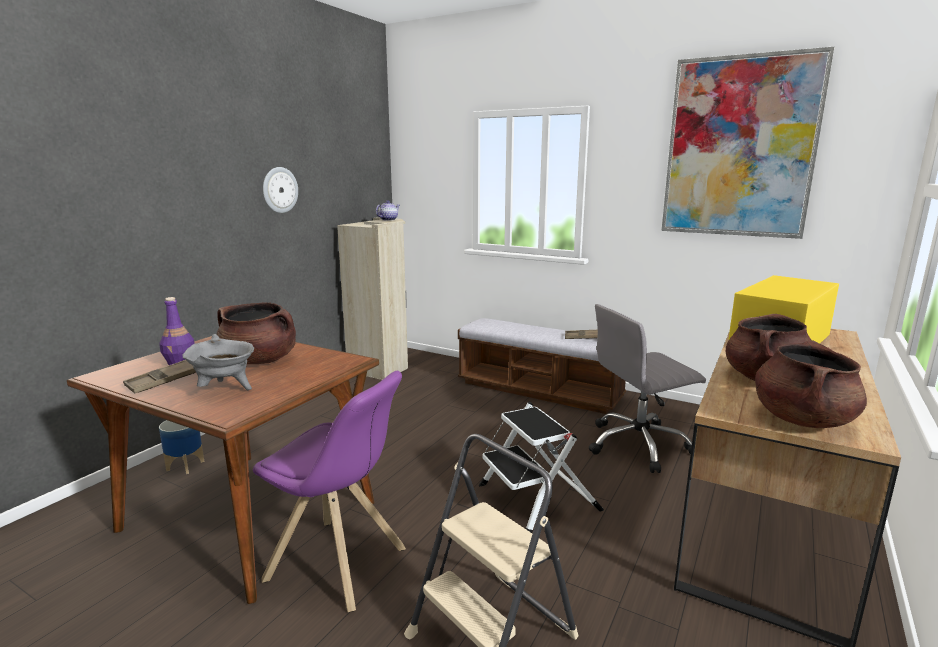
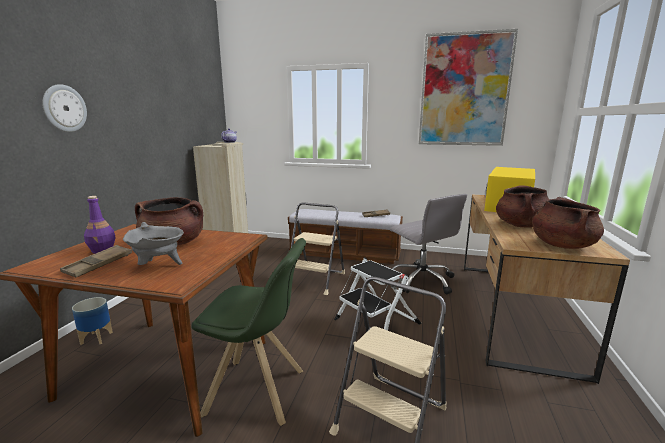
camera: 15 degrees left, 0 degrees up
(279, 190) = (151, 118): wall clock -> wall clock (64, 108)
(338, 563) = (256, 391): purple chair -> green chair
(481, 423) = (317, 279): none -> beige step ladder
(638, 445) = (422, 280): grey office chair -> grey office chair turned 90 degrees counterclockwise

